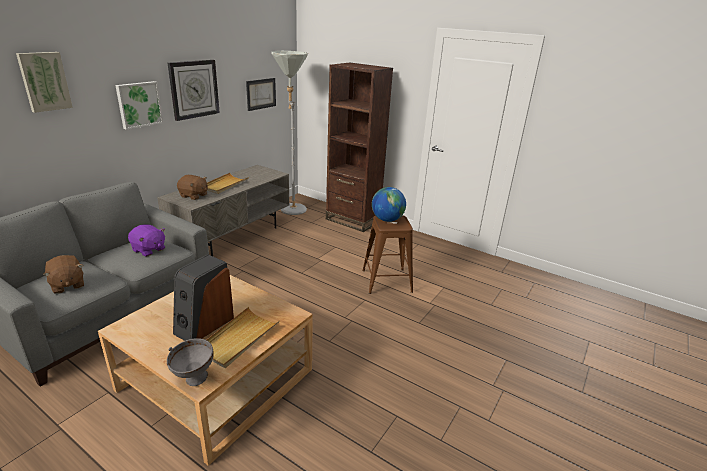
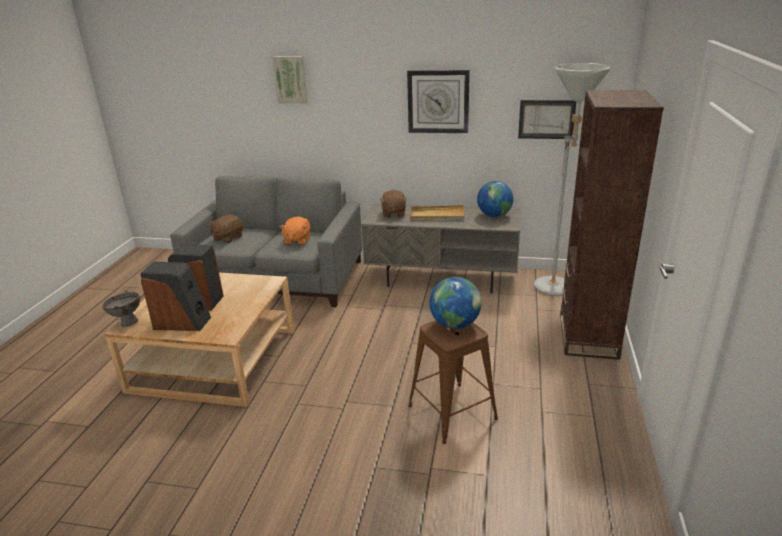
camera: 70 degrees right, 0 degrees up
(139, 104) = (370, 109): picture -> none
(148, 250) = (297, 241): purple plush toy -> orange plush toy
(238, 339) = (182, 322): beige tray -> speaker
(255, 172) = (494, 215): none -> globe

